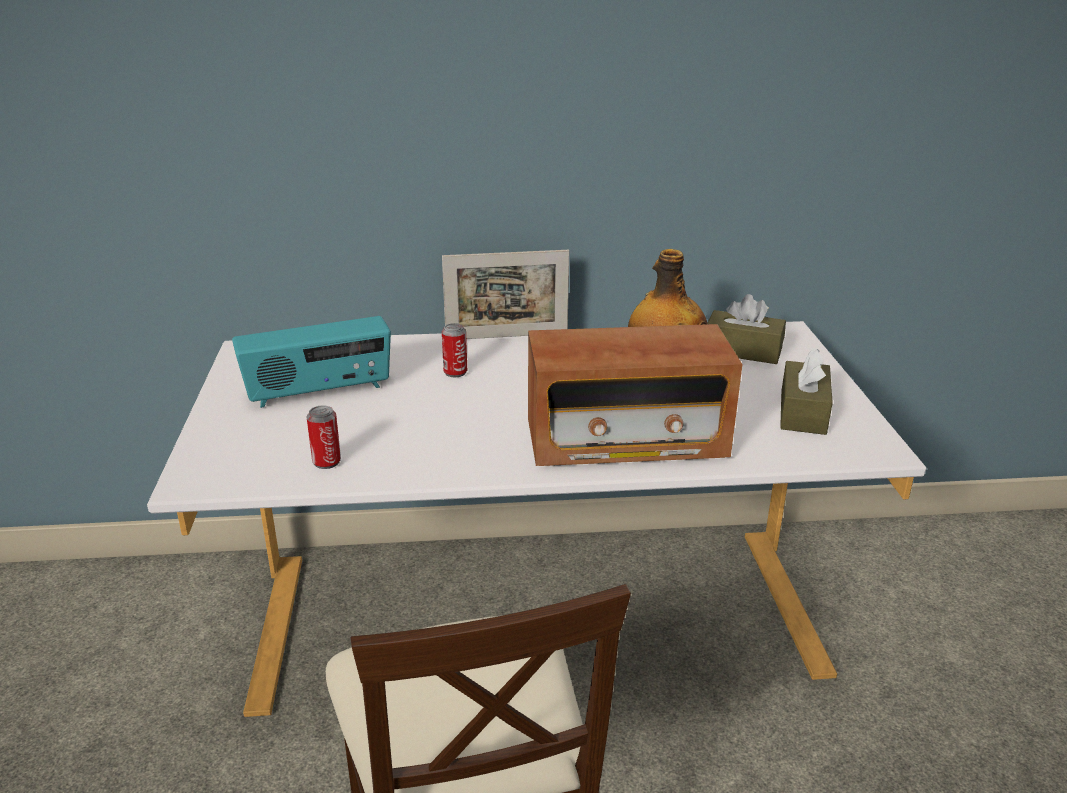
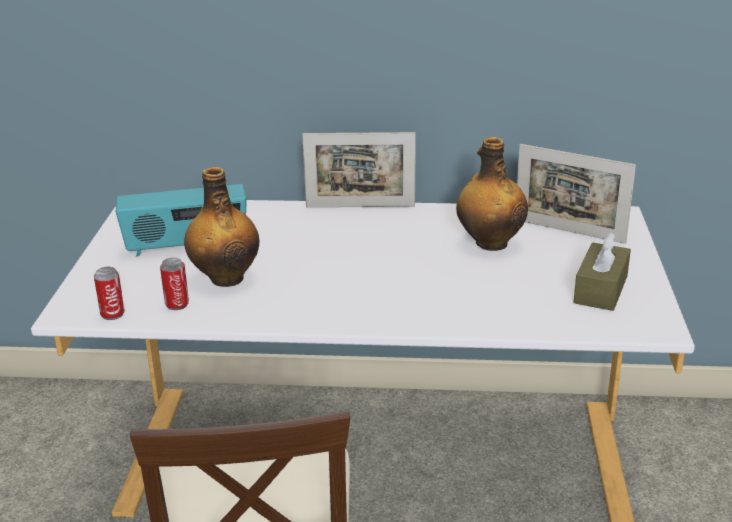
camera: 10 degrees right, 0 degrees up
(377, 426) = (226, 278): none -> bottle
(455, 372) = (305, 236): can -> can (112, 314)
(625, 442) = (431, 305): radio -> none
(743, 351) = (569, 231): brown tissue box -> picture frame

